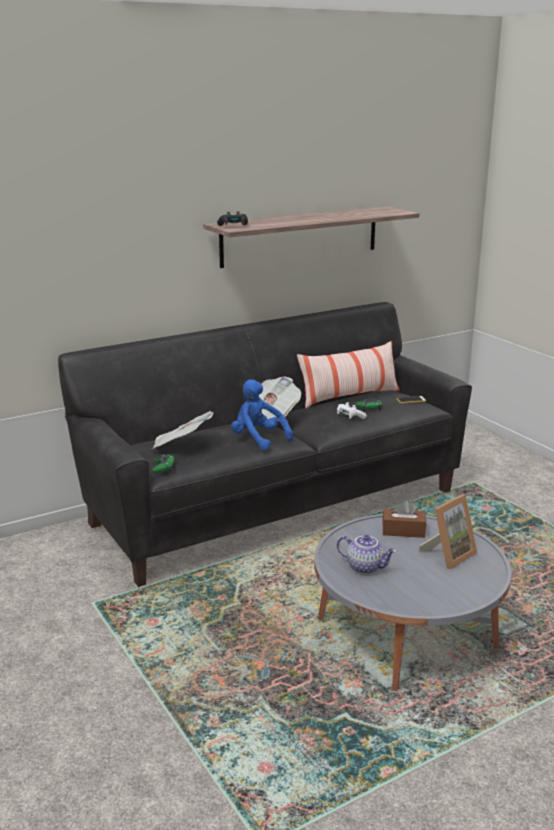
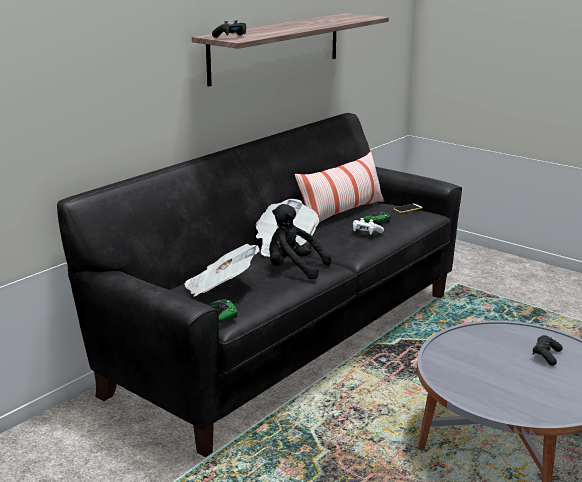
camera: 20 degrees left, 0 degrees up
(258, 439) = (294, 269): blue plush toy -> black plush toy
(365, 567) = (483, 383): teapot -> none
(403, 531) = (485, 340): brown tissue box -> none
(448, 555) = (546, 356): picture frame -> black game controller

